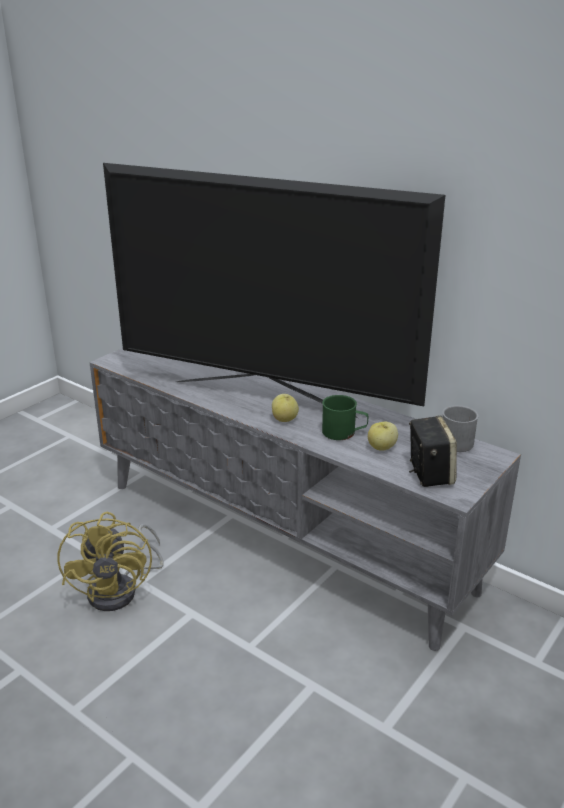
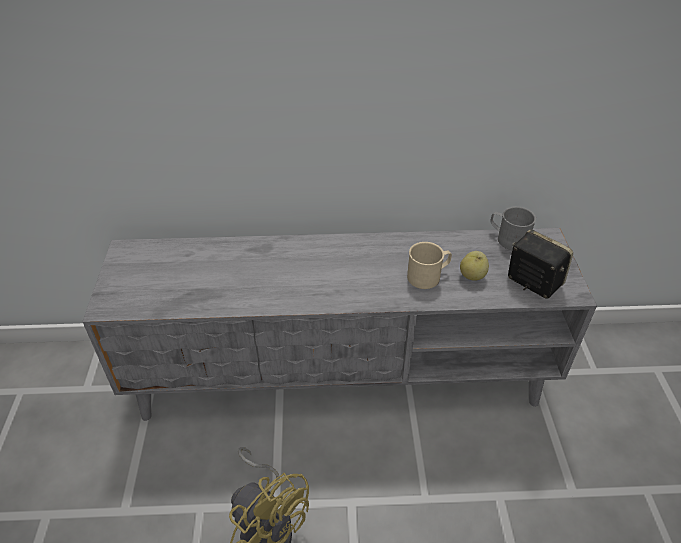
camera: 40 degrees left, 15 degrees up
(264, 397) = (318, 272): television -> none
(285, 419) = (366, 288): apple -> none
(344, 433) = (428, 276): green mug -> beige mug

